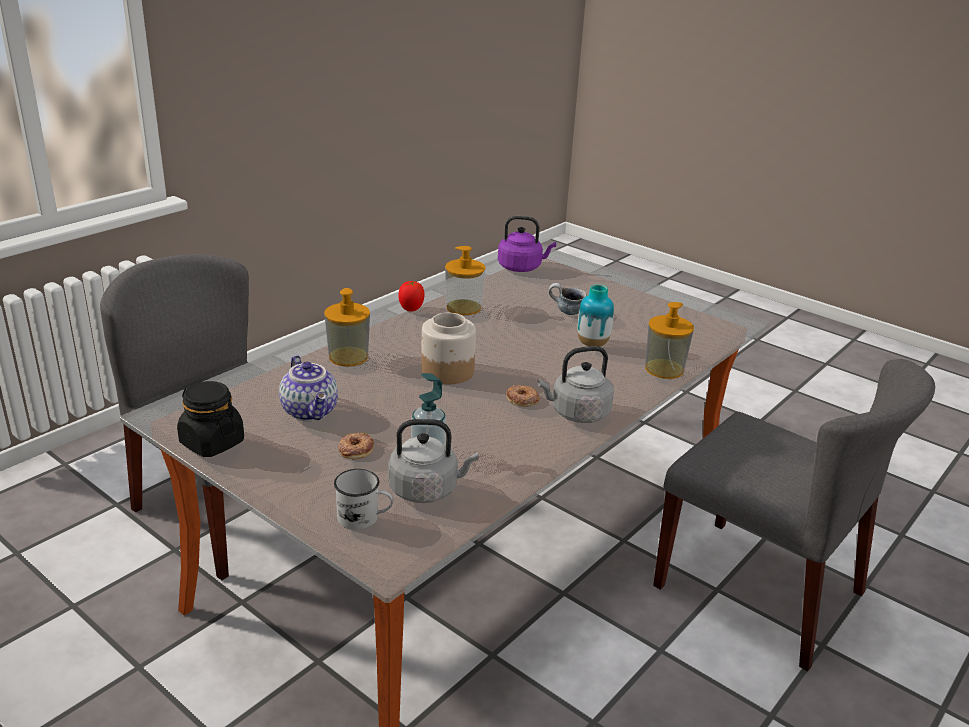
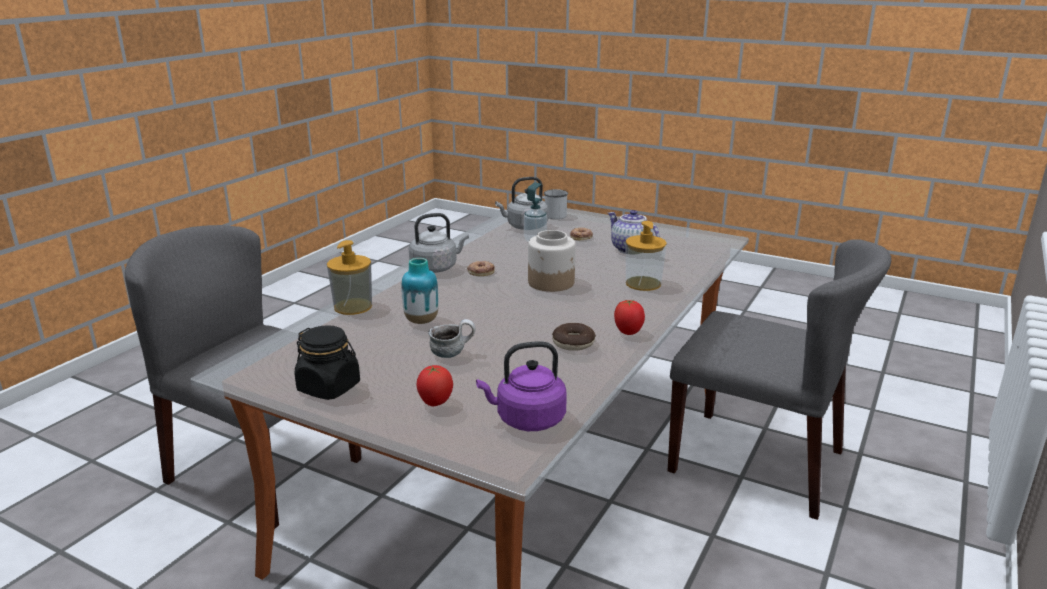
camera: 170 degrees right, 5 degrees down
(212, 443) = (671, 231): black jar -> black jar (329, 387)
(463, 307) = (573, 343): soap dispenser -> donut
(580, 282) = (435, 403): none -> tomato

